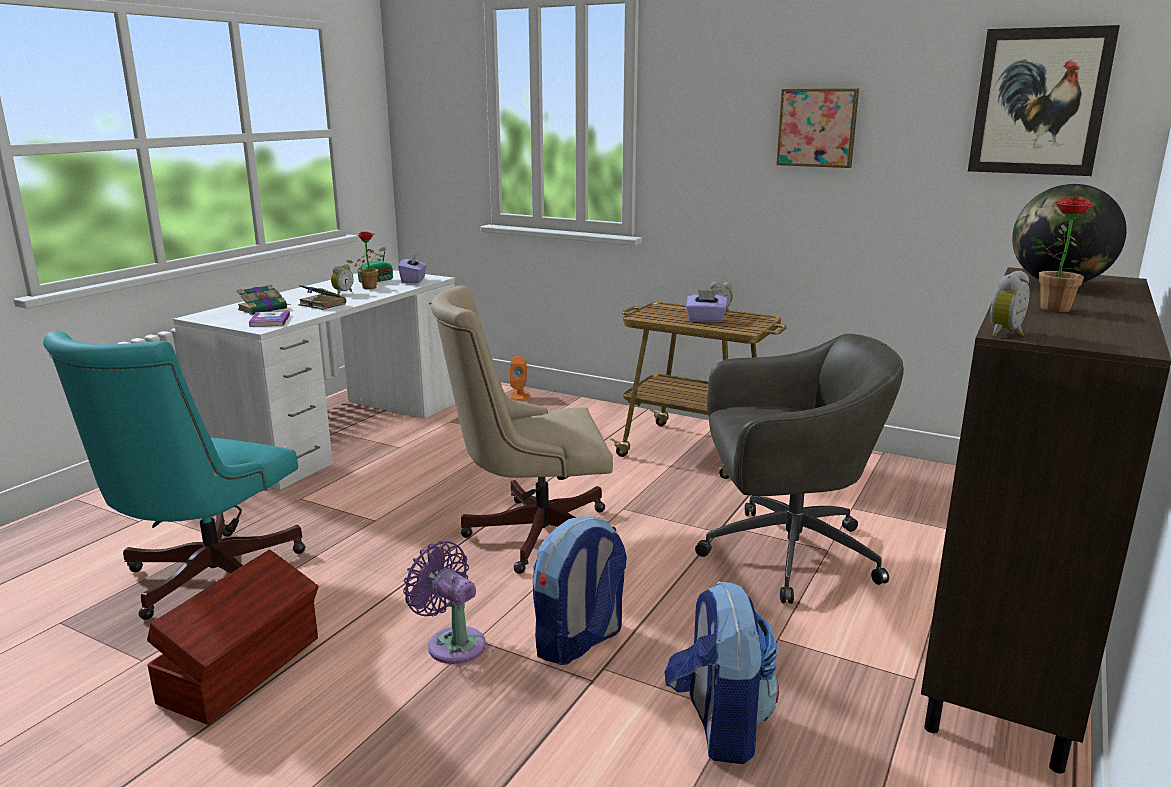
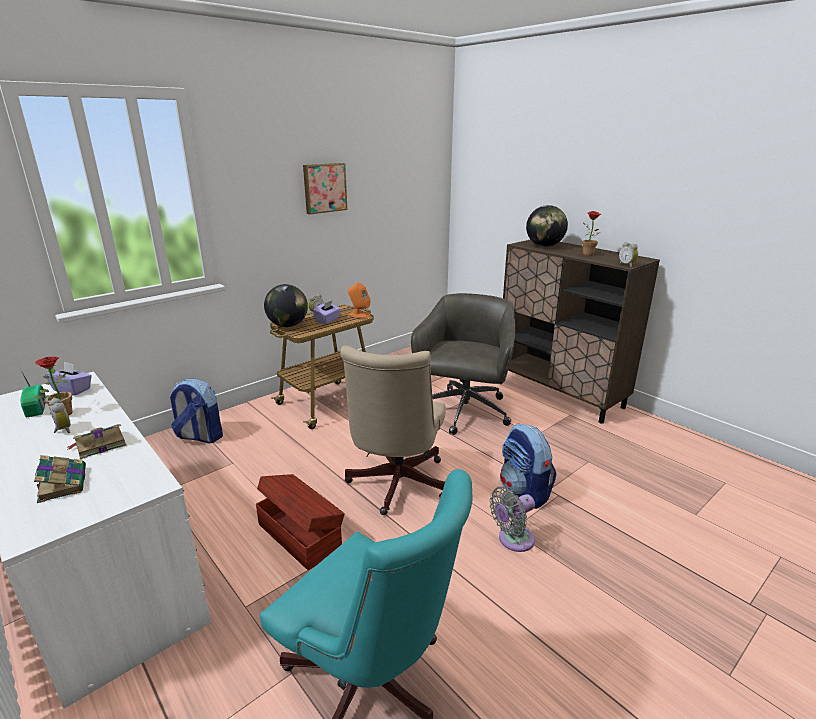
camera: 70 degrees left, 5 degrees up
(244, 669) = (520, 652): brown storage box -> brown storage box (300, 534)
(269, 320) = (129, 480): book -> none
(452, 643) = (513, 540): purple fan -> grey fan
(519, 395) = (152, 446): orange speaker -> orange speaker (359, 314)
(657, 308) = (288, 325): none -> globe
(719, 726) = (596, 468): backpack -> backpack (199, 437)
(1039, 102) = (413, 165): picture -> none

